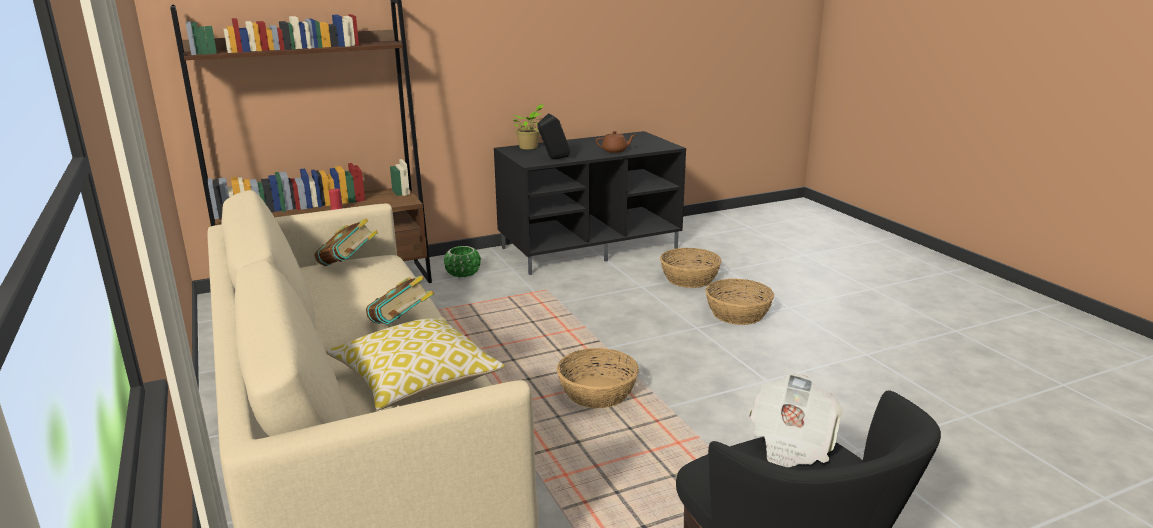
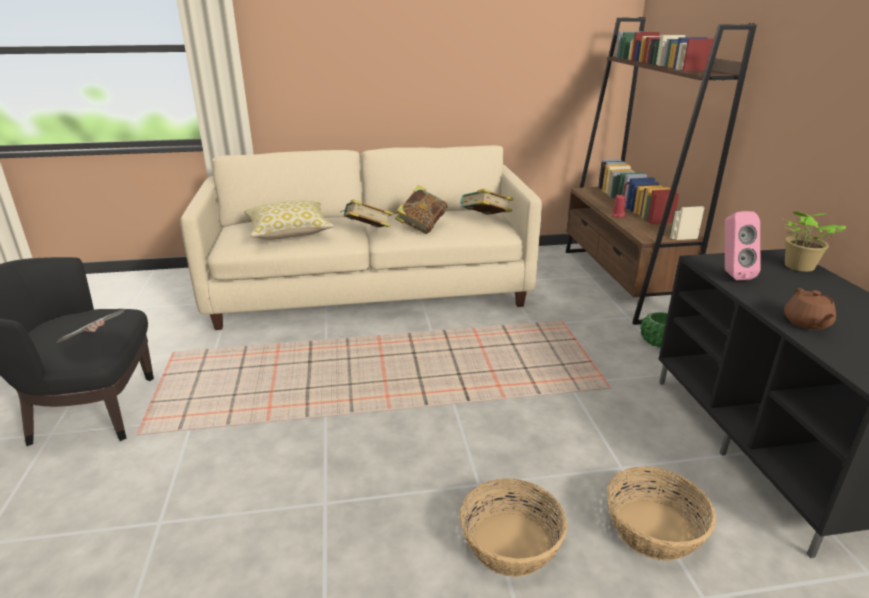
camera: 105 degrees right, 5 degrees up
(381, 294) = (422, 227): none -> book
(553, 159) = (731, 274): black speaker -> pink speaker
(597, 392) = (373, 383): basket -> none

